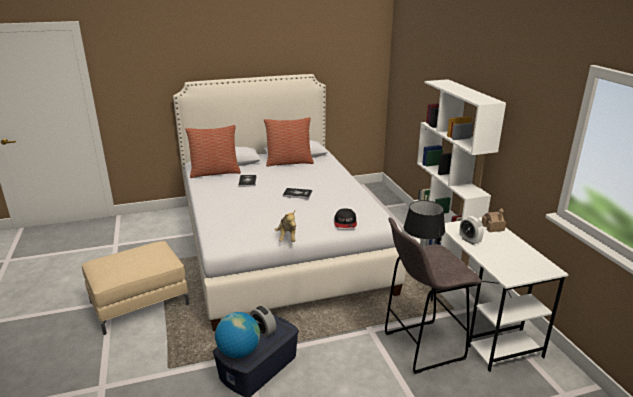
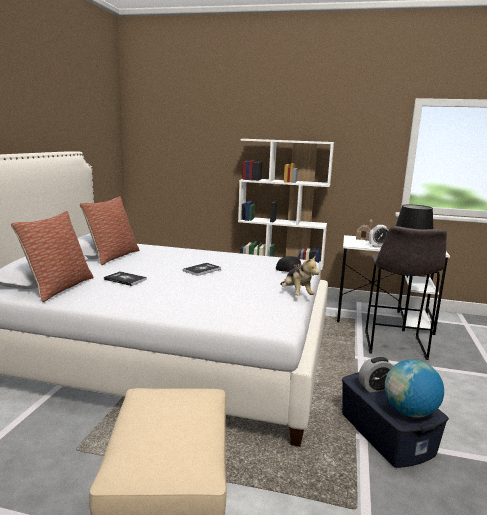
camera: 60 degrees left, 10 degrees down
(287, 237) = (296, 294): plush toy -> plush toy turned 45 degrees clockwise

